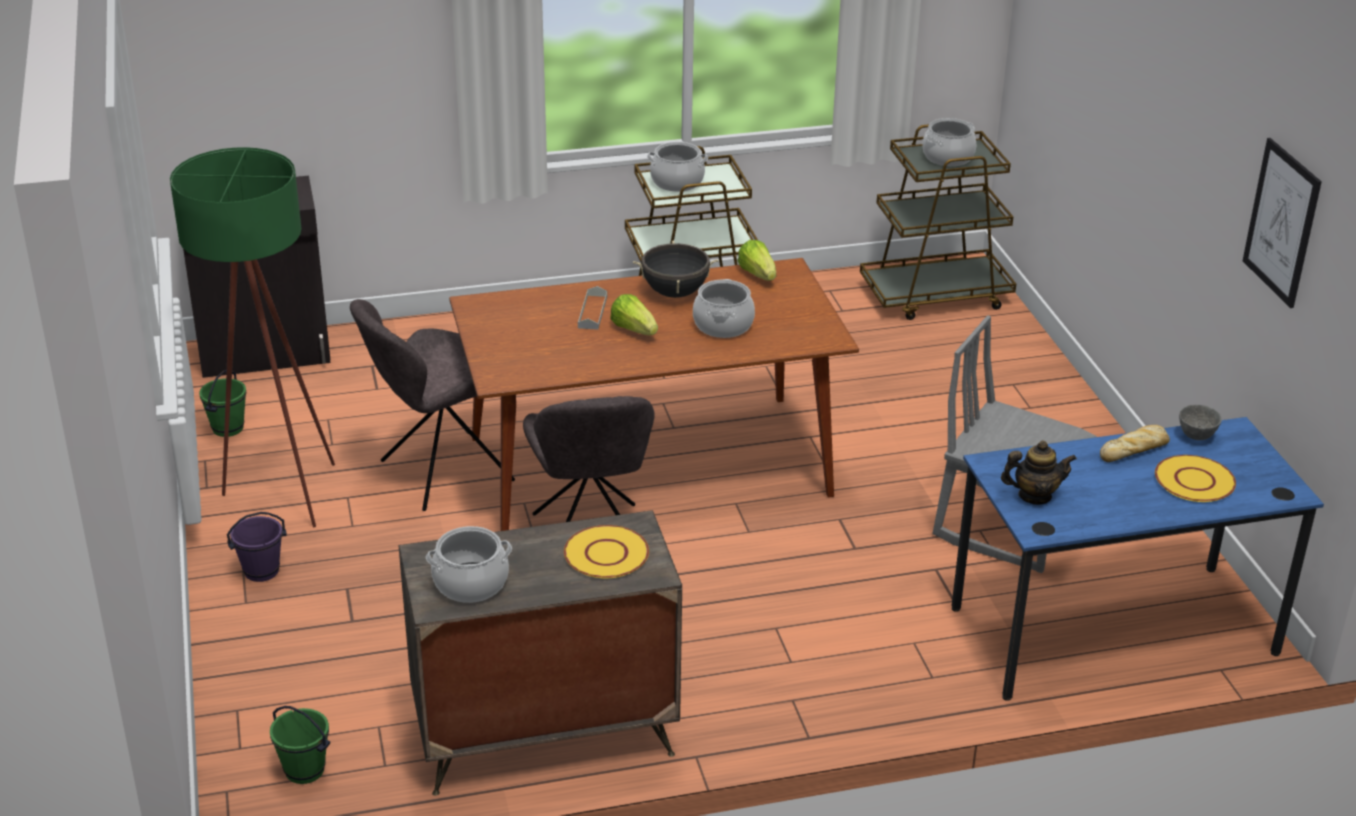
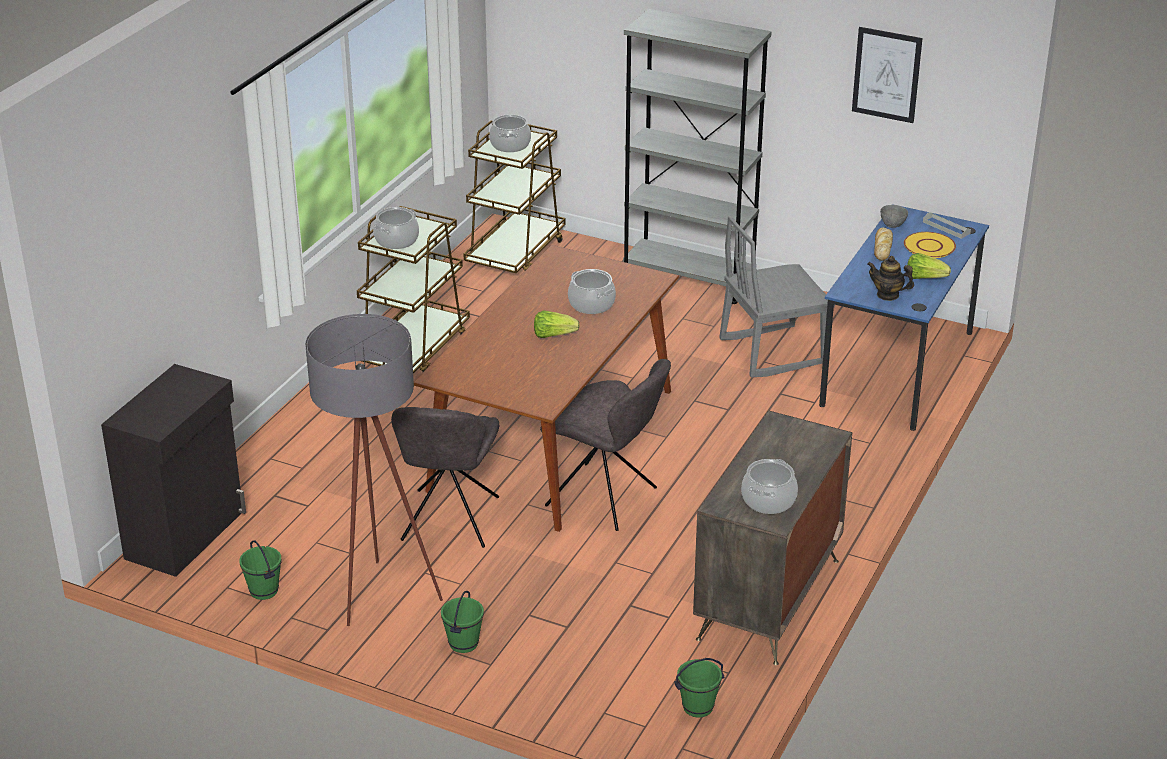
camera: 50 degrees left, 0 degrees up
(261, 571) = (463, 643): purple bucket -> green bucket
(276, 494) = (379, 602): green floor lamp -> grey floor lamp
(592, 312) = (511, 340): grey tray -> grey tray (946, 227)
(606, 554) = (794, 443): yellow plate -> none
(675, 293) = (530, 303): black cooking pot -> none
(758, 274) = (549, 267): lettuce -> lettuce (924, 278)
(1034, 496) = (888, 295): teapot -> teapot turned 105 degrees counterclockwise
(1060, 410) = (688, 278): none -> grey bookcase

